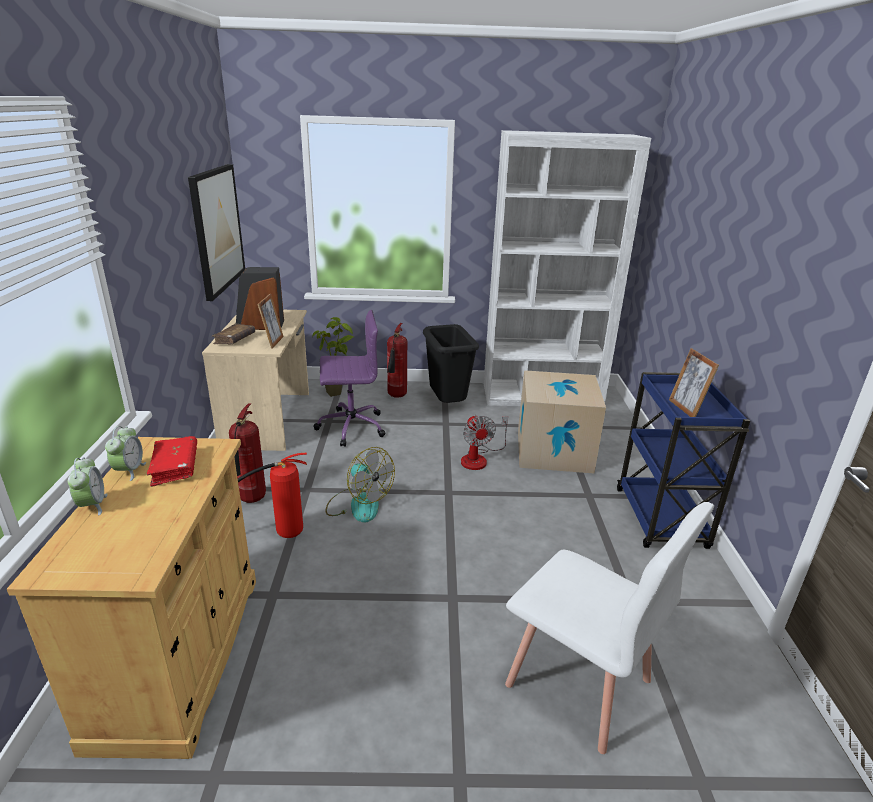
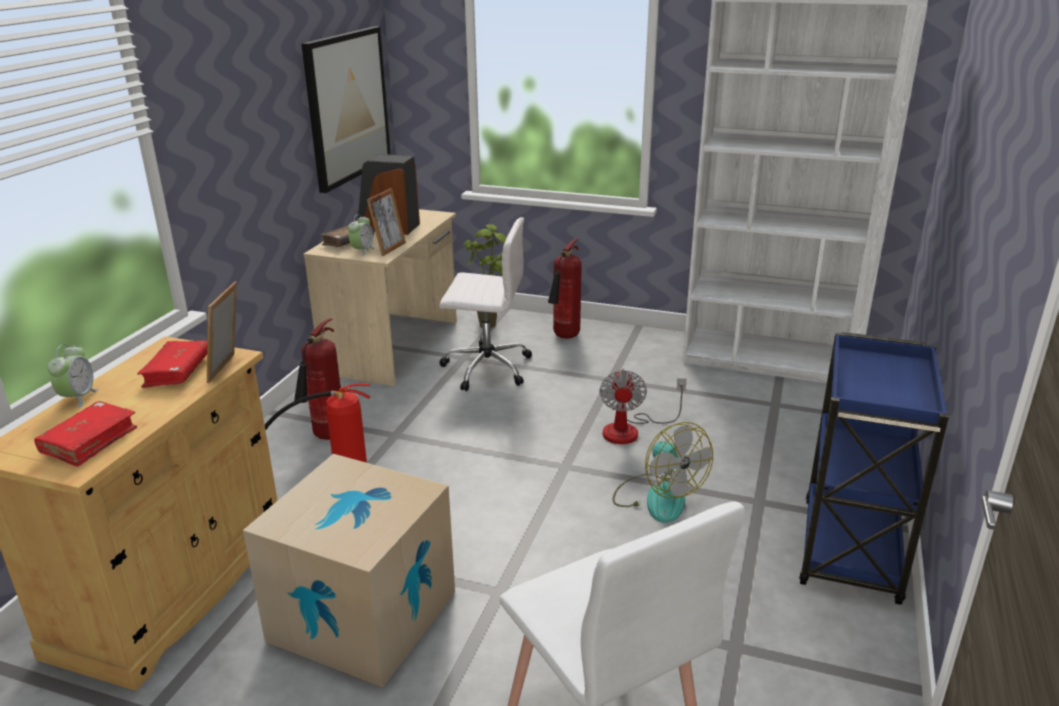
camera: 20 degrees right, 0 degrees up
(129, 471) = (133, 369): alarm clock -> alarm clock (362, 251)
(134, 545) = (89, 441): none -> red book
(350, 427) = (485, 368): purple office chair -> white office chair
(358, 504) = (446, 462): fan -> fan (657, 497)
(447, 405) = (626, 355): black trash can -> none
(554, 451) = (743, 435): cardboard box -> cardboard box (363, 616)
(686, 409) = (870, 389): picture frame -> picture frame (228, 368)

